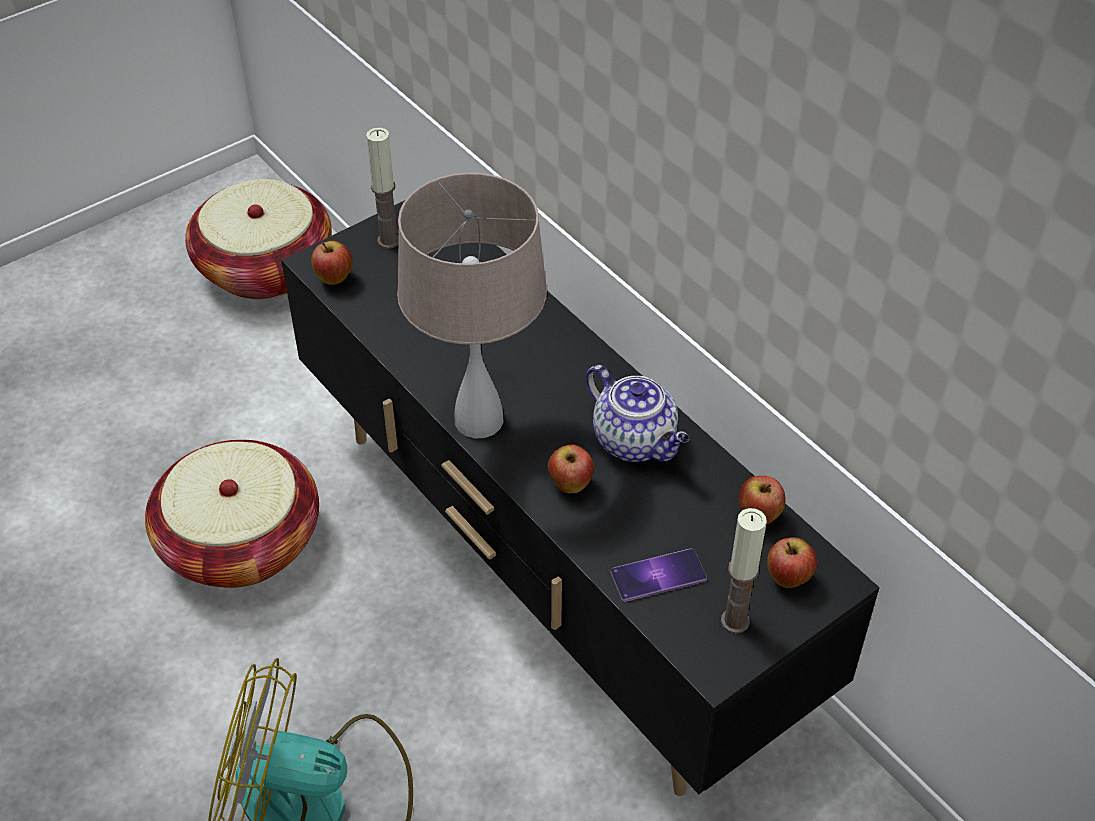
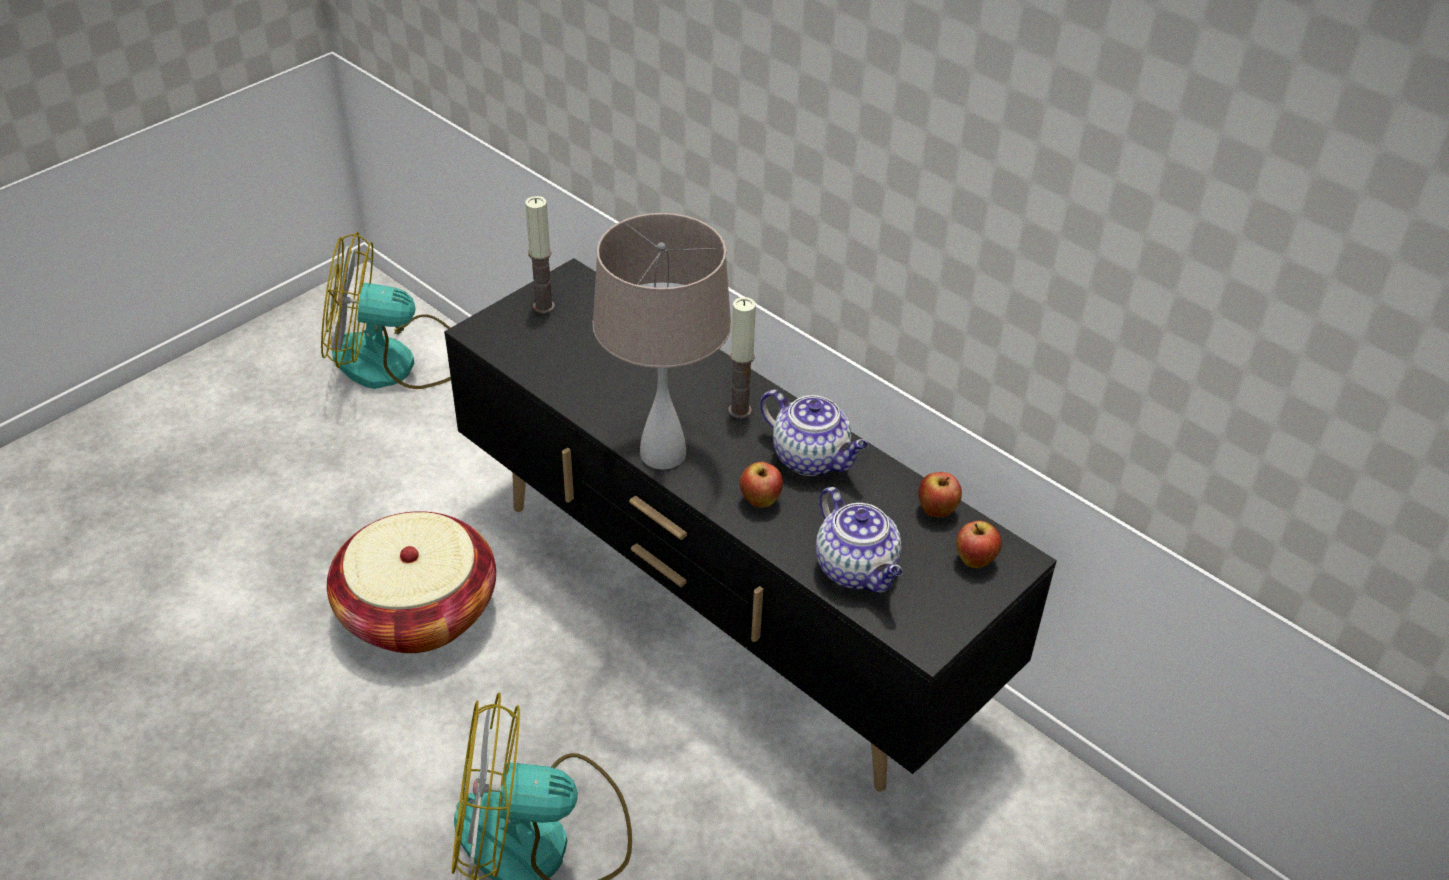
camera: 10 degrees left, 5 degrees down
(265, 267) = (394, 362): basket -> fan
(334, 279) = (499, 344): apple -> none
(658, 575) = (857, 570): phone -> teapot
(735, 621) = (935, 601): candle -> candle (739, 410)

